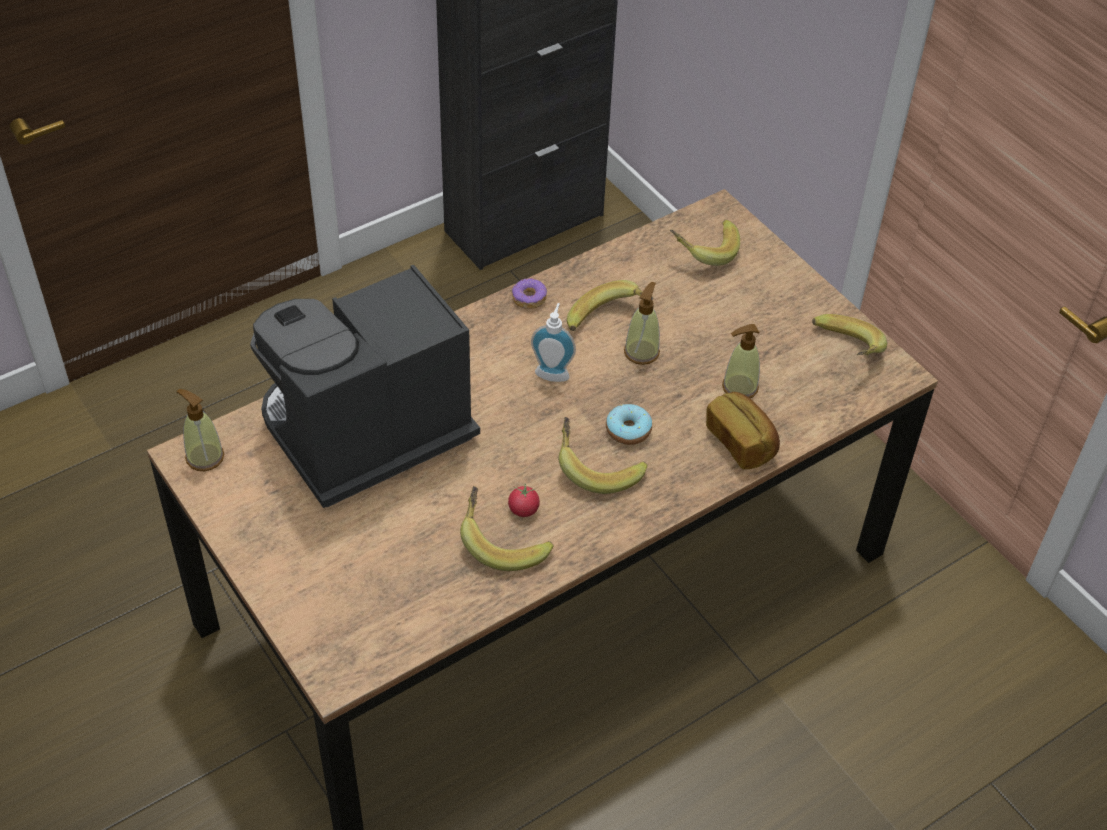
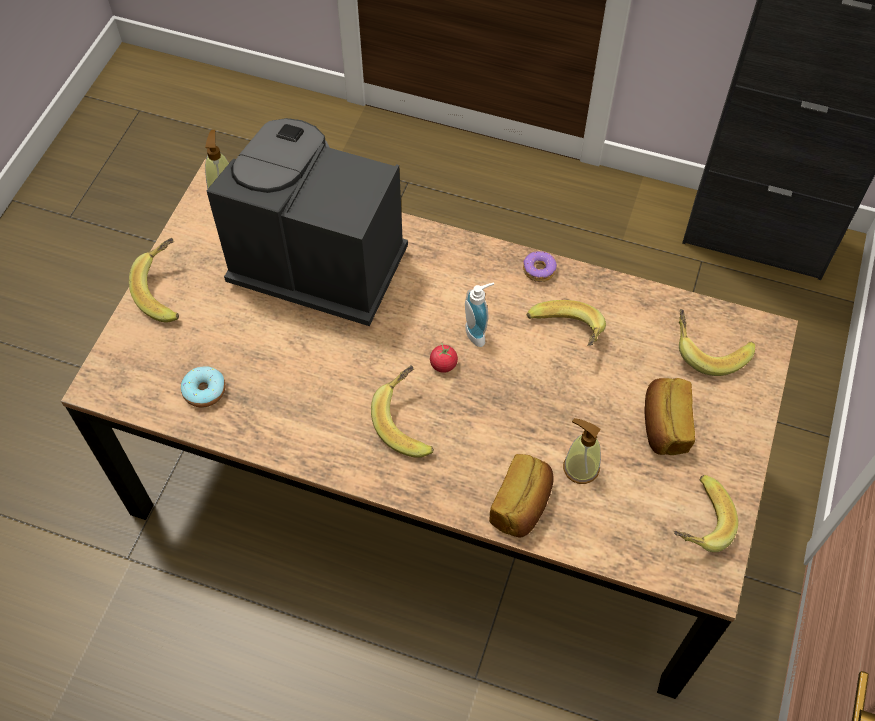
camera: 55 degrees right, 10 degrees up
(503, 542) = (288, 407): banana -> banana (167, 291)
(523, 509) = (328, 400): tomato -> tomato (443, 364)
(628, 430) = (464, 418): donut -> donut (204, 391)
(641, 352) = (554, 377): soap dispenser -> none
(746, 317) = (664, 426): none -> bread

